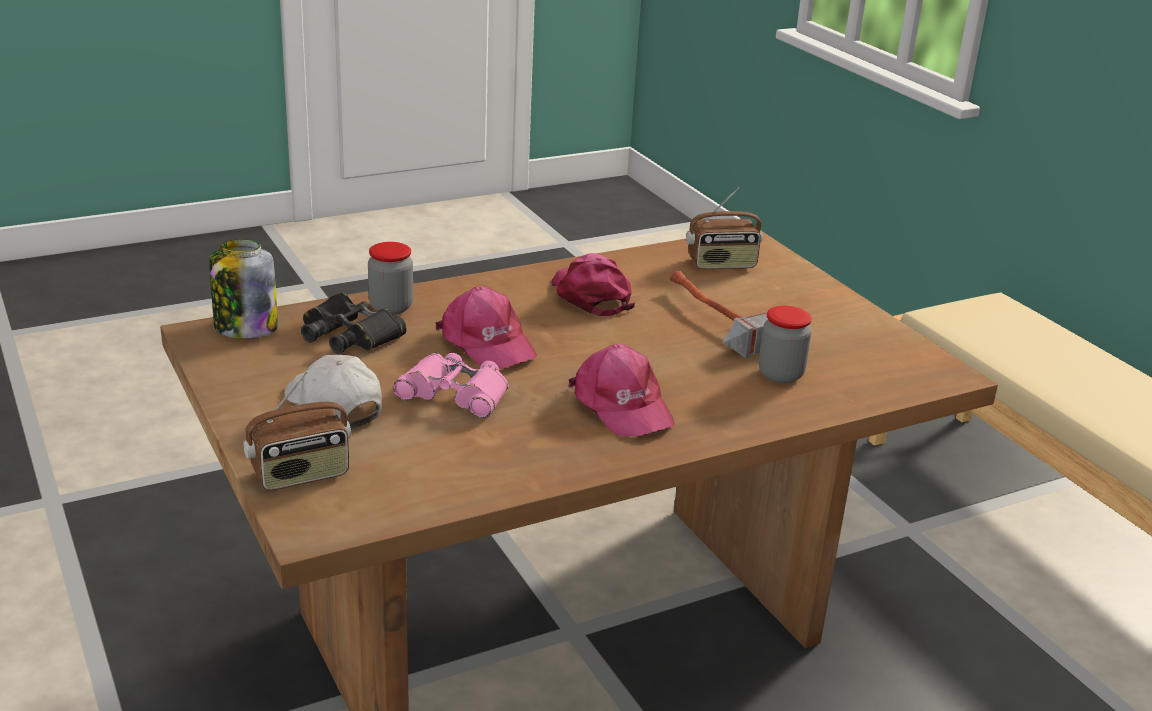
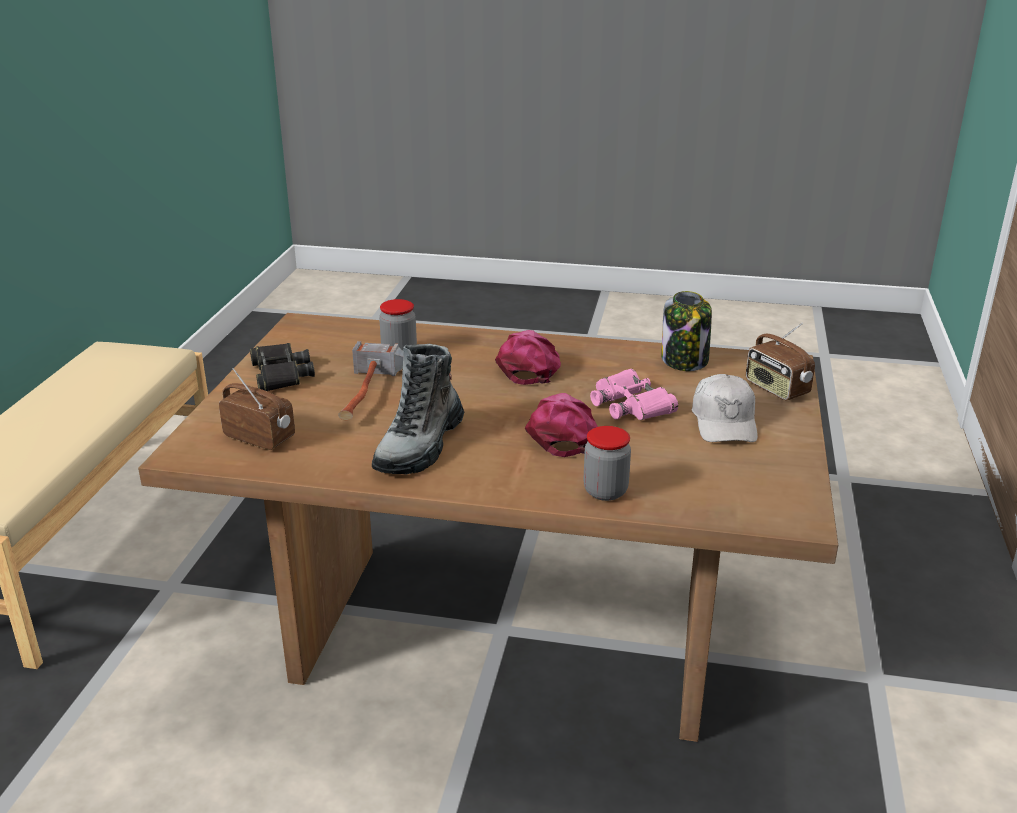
camera: 140 degrees left, 0 degrees up
(245, 328) = (756, 512): jar -> jar (685, 360)
(301, 475) = (776, 389): radio -> radio turned 135 degrees counterclockwise
(349, 335) = (667, 475): black binoculars -> black binoculars (280, 374)
(591, 295) = (420, 446): pink cap -> boot

